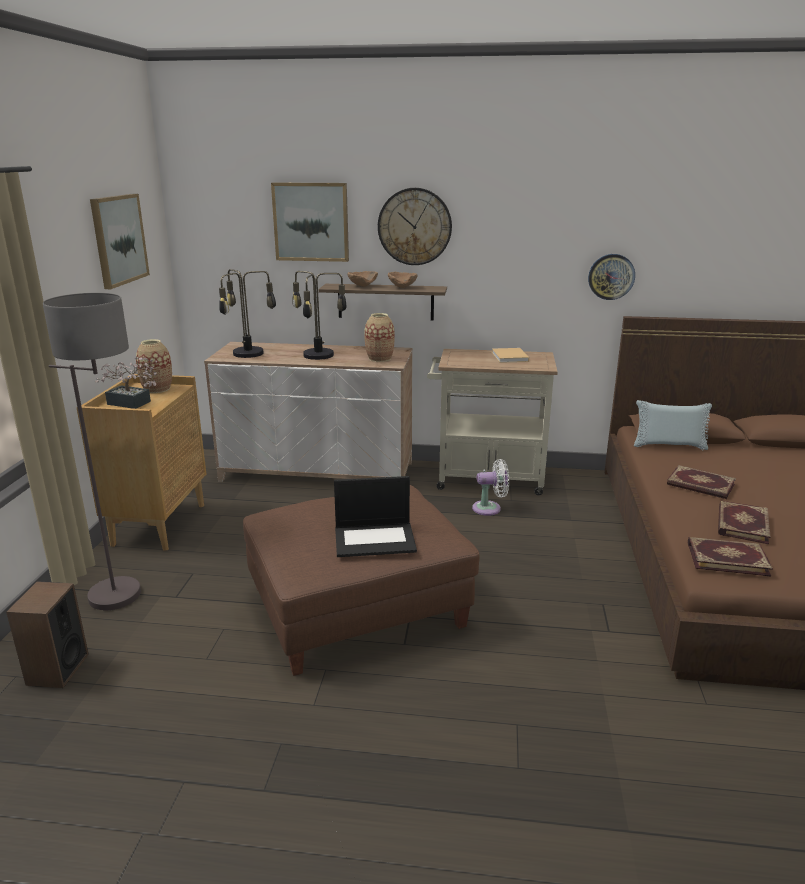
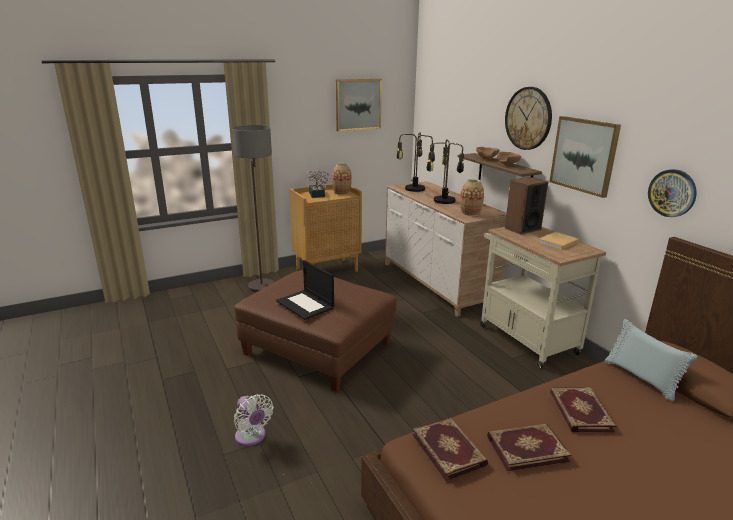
camera: 55 degrees right, 0 degrees up
(57, 669) = (203, 300): speaker -> speaker (522, 229)
(311, 222) = (474, 107): picture -> picture (584, 155)
(490, 508) = (486, 354): white fan -> white fan (252, 437)

